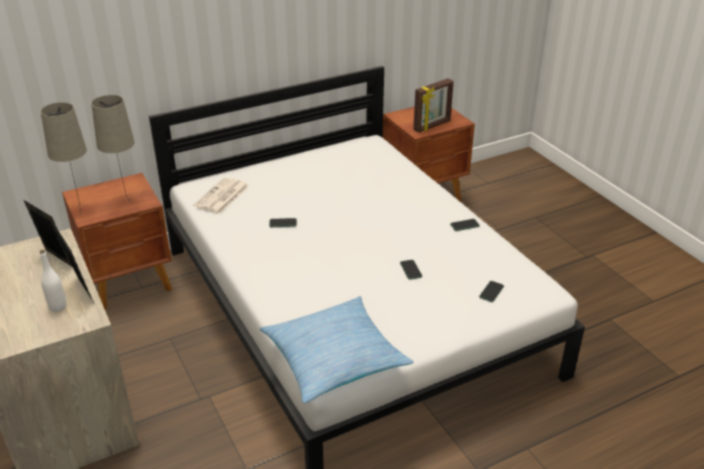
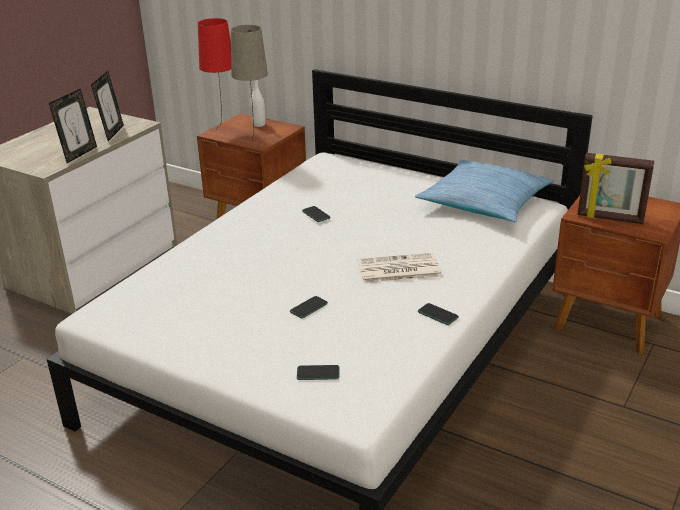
camera: 60 degrees right, 5 degrees down
(58, 307) = (53, 154): white bottle -> white bottle (259, 124)
(80, 209) = (223, 127): beige table lamp -> red table lamp
(222, 197) = (326, 174): newspaper -> newspaper (397, 270)
(334, 358) = (124, 311): pillow -> pillow (484, 202)

